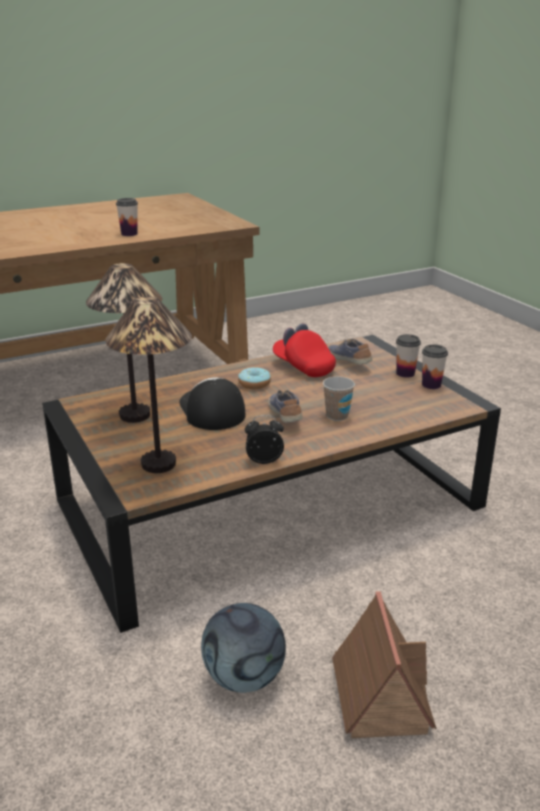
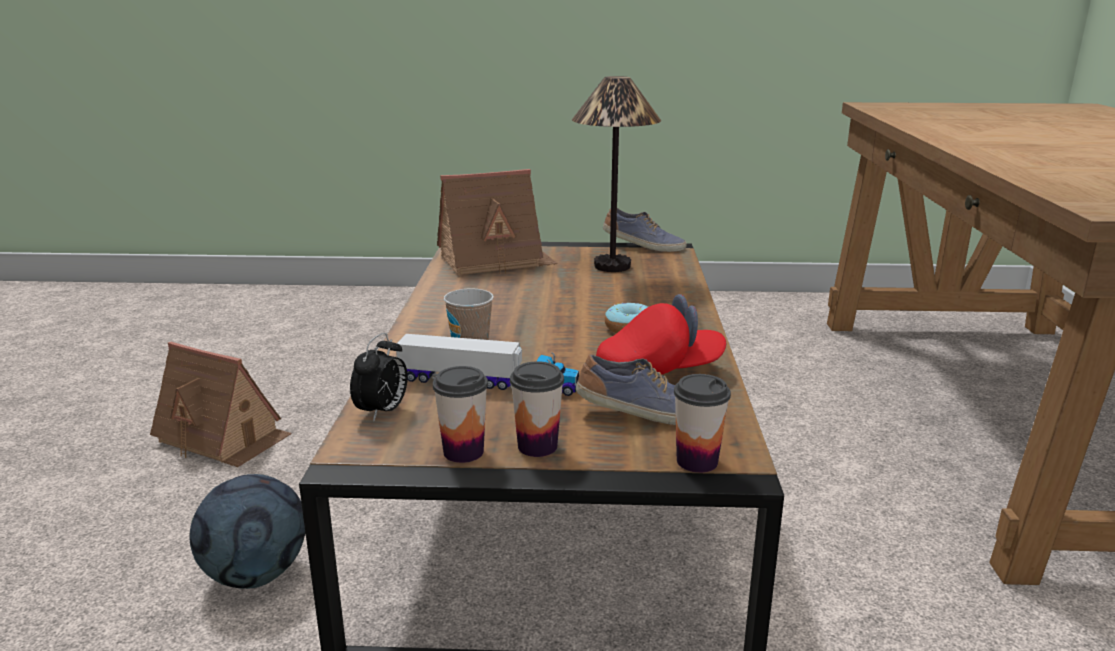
camera: 120 degrees right, 5 degrees down
(129, 234) = (1019, 157): cup -> cup (697, 461)
(158, 464) = (495, 260): table lamp -> toy house
(211, 410) = (581, 295): cap -> none
(243, 677) = (332, 391): football -> football (257, 574)
(264, 460) = (433, 294): alarm clock -> alarm clock (382, 412)
(286, 416) = (513, 324): shoe -> shoe (643, 246)
(368, 399) = (489, 383): none -> toy truck

